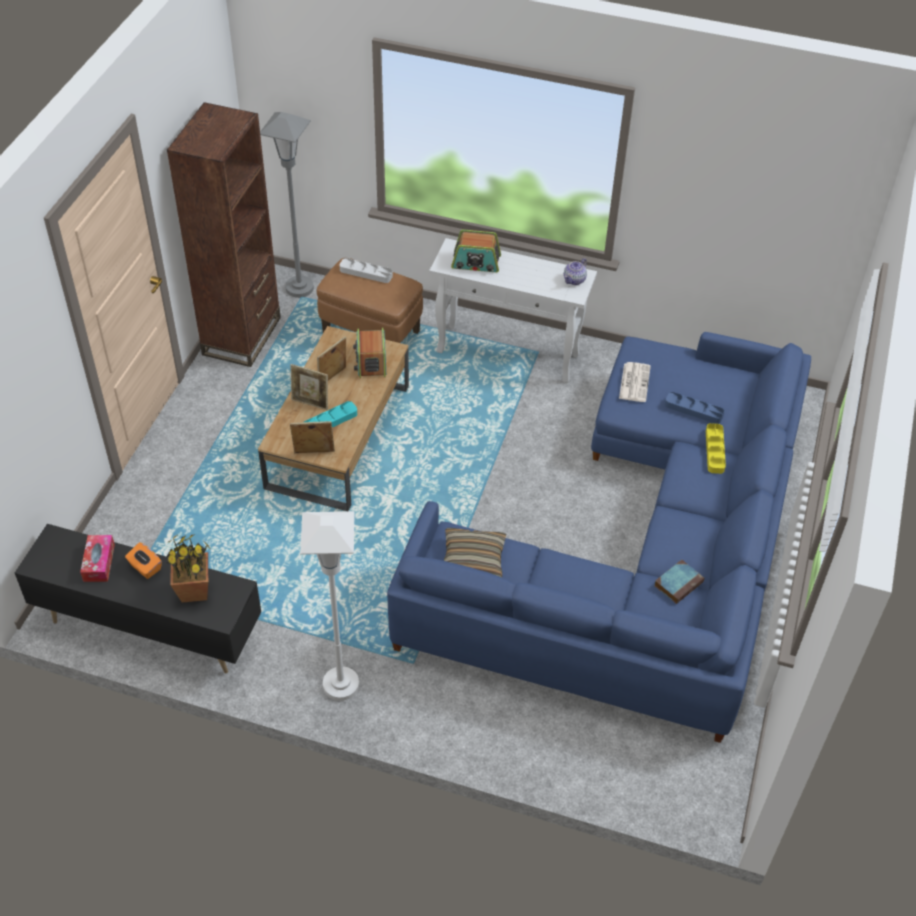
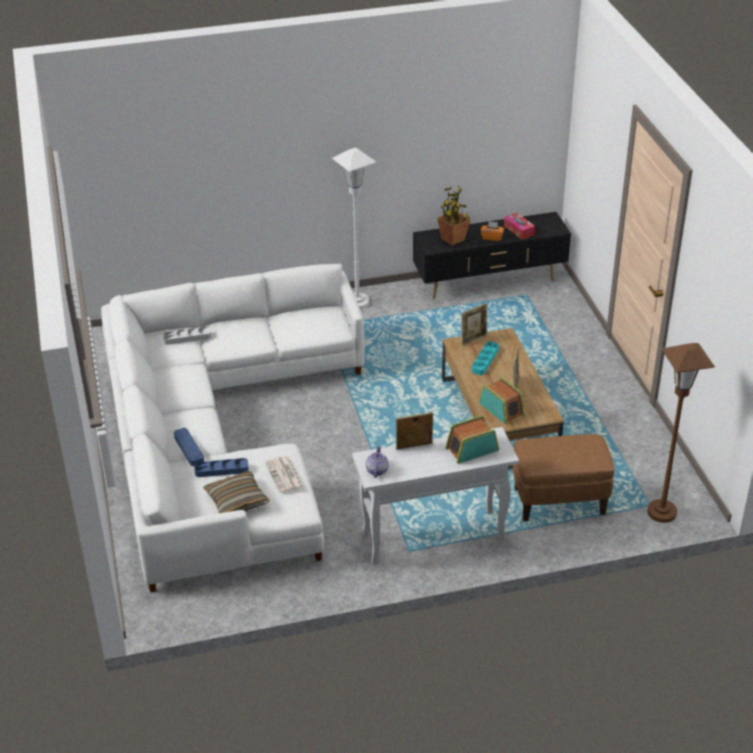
camera: 150 degrees right, 10 degrees down
(242, 336) = (653, 453): brown bookcase -> none
(299, 288) = (662, 512): grey floor lamp -> brown floor lamp
(310, 403) = (511, 365): picture frame -> picture frame (414, 447)
(366, 273) = (576, 459): grey tray -> grey tray (187, 338)
(473, 560) = (312, 321): pillow -> pillow (237, 501)
(643, 553) = (219, 438): blue sofa -> white sofa
(678, 583) = (171, 359): book -> none
(714, 450) = (189, 449): yellow tray -> blue tray

